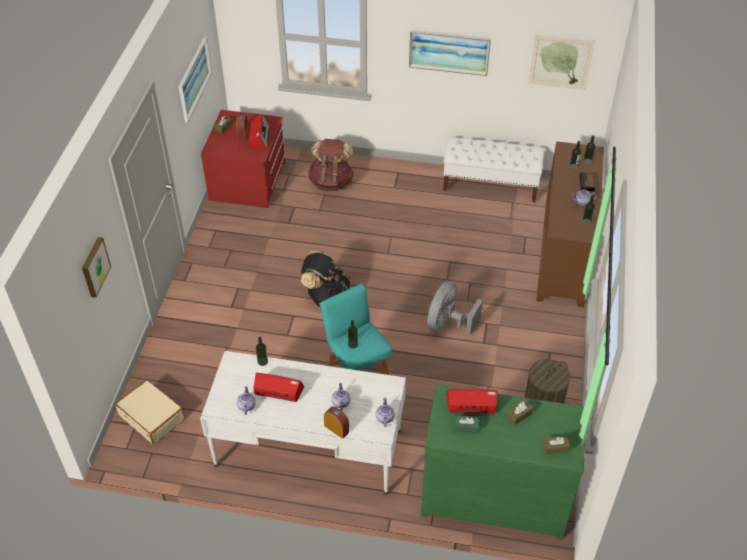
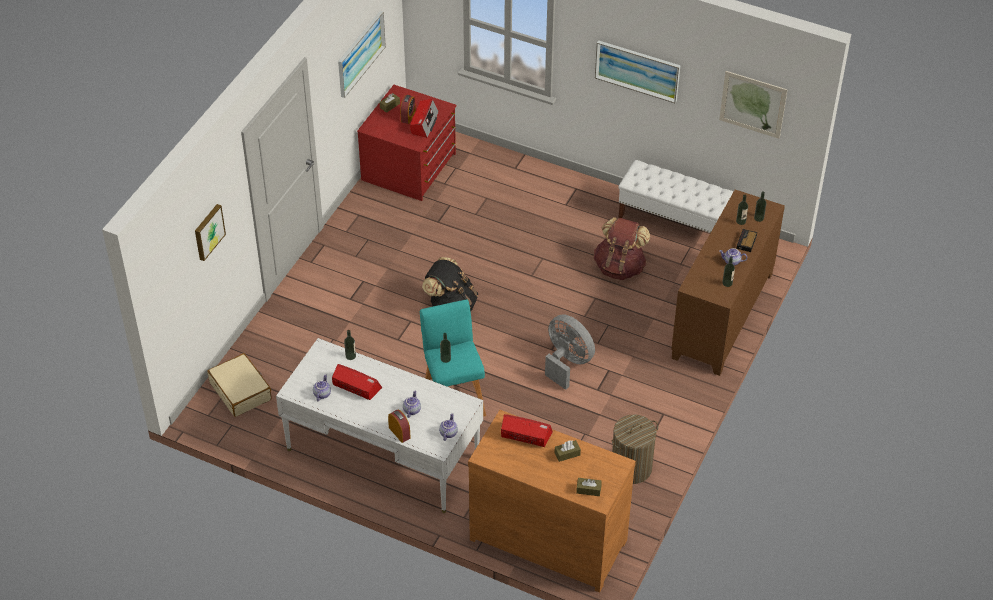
camera: 15 degrees right, 0 degrees up
(331, 182) = (499, 185): brown backpack -> brown backpack (620, 267)
(447, 324) = (567, 362): grey fan -> grey fan turned 90 degrees clockwise
(465, 427) = (512, 453): green tissue box -> none
(494, 495) = (549, 537): green dresser -> brown dresser

